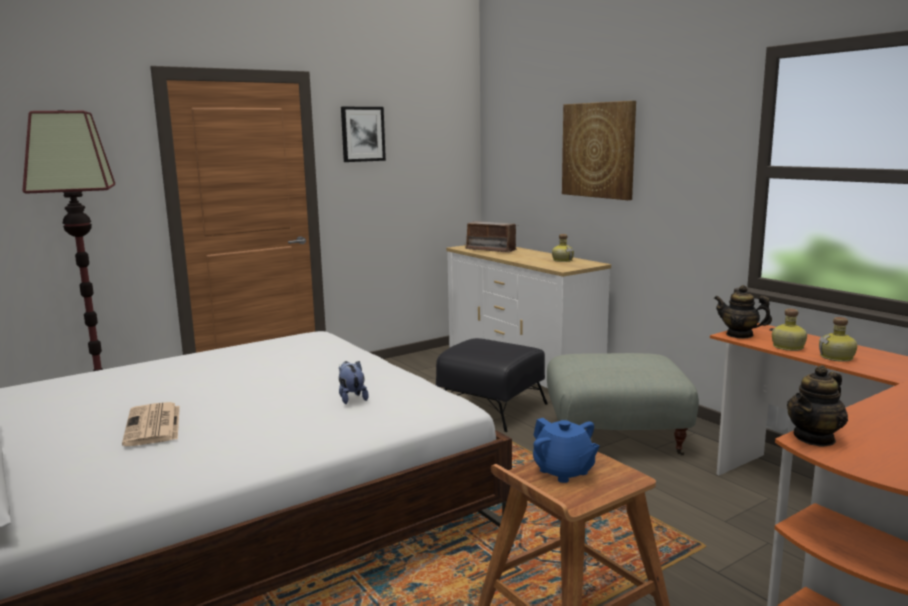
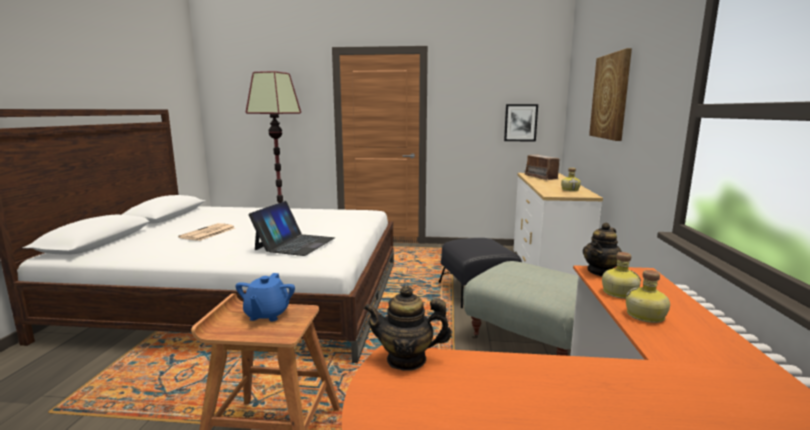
camera: 40 degrees right, 0 degrees up
(351, 398) = (295, 244): plush toy -> laptop
(362, 134) = (463, 87): picture -> picture (520, 122)
(739, 335) = (601, 272): teapot -> teapot turned 120 degrees counterclockwise

